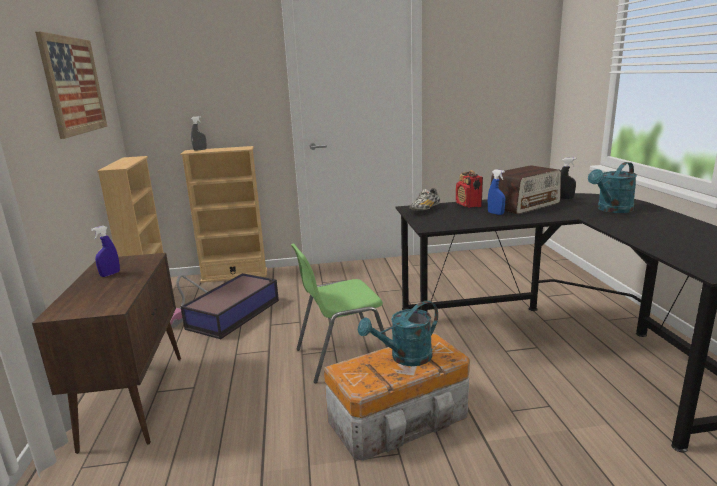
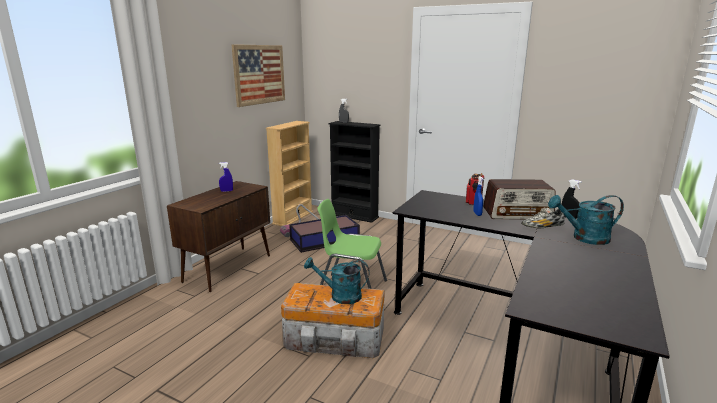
camera: 35 degrees right, 0 degrees up
(234, 275) = (354, 216): beige bookcase -> black bookcase
(425, 209) = (434, 197): shoe -> shoe (542, 227)

